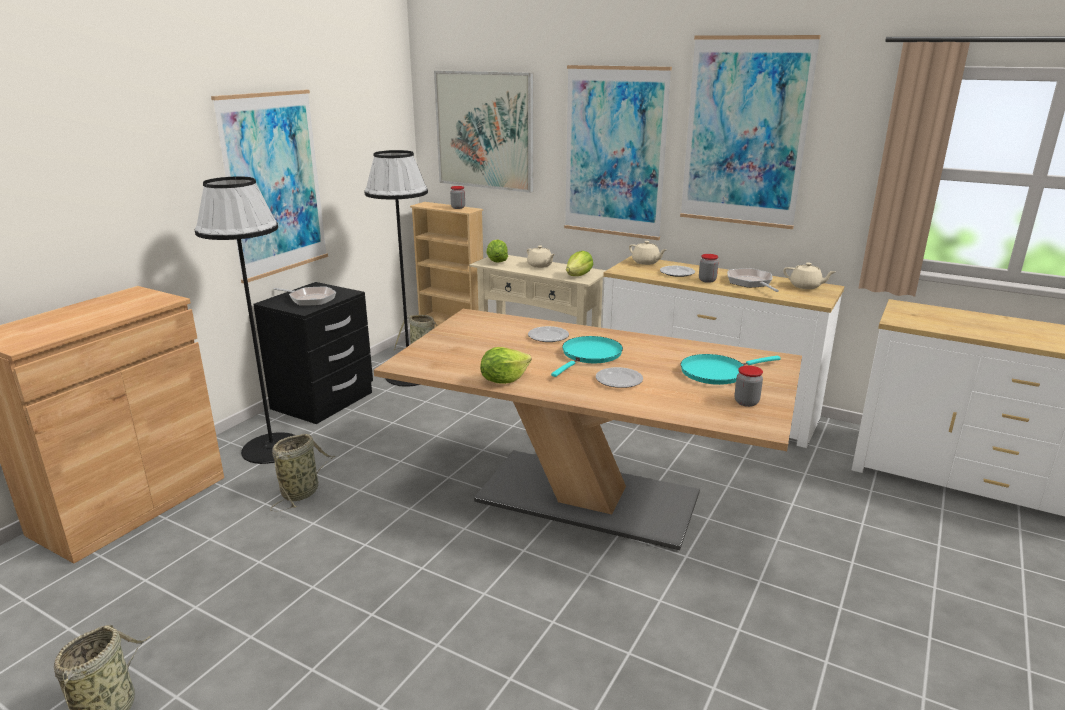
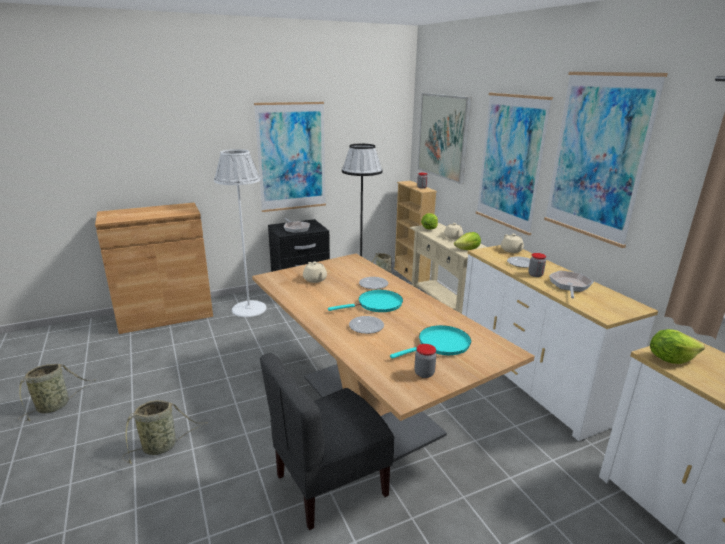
camera: 35 degrees right, 0 degrees up
(271, 448) = (249, 309): black floor lamp -> white floor lamp
(302, 492) = (234, 337): basket -> basket (162, 446)
(503, 380) = (302, 303): lettuce -> lettuce (670, 359)
(649, 593) = (330, 484): none -> grey chair
(716, 372) = (441, 345): turquoise frying pan -> turquoise frying pan turned 135 degrees clockwise
(806, 286) = (616, 301): beige teapot -> beige teapot (315, 279)

